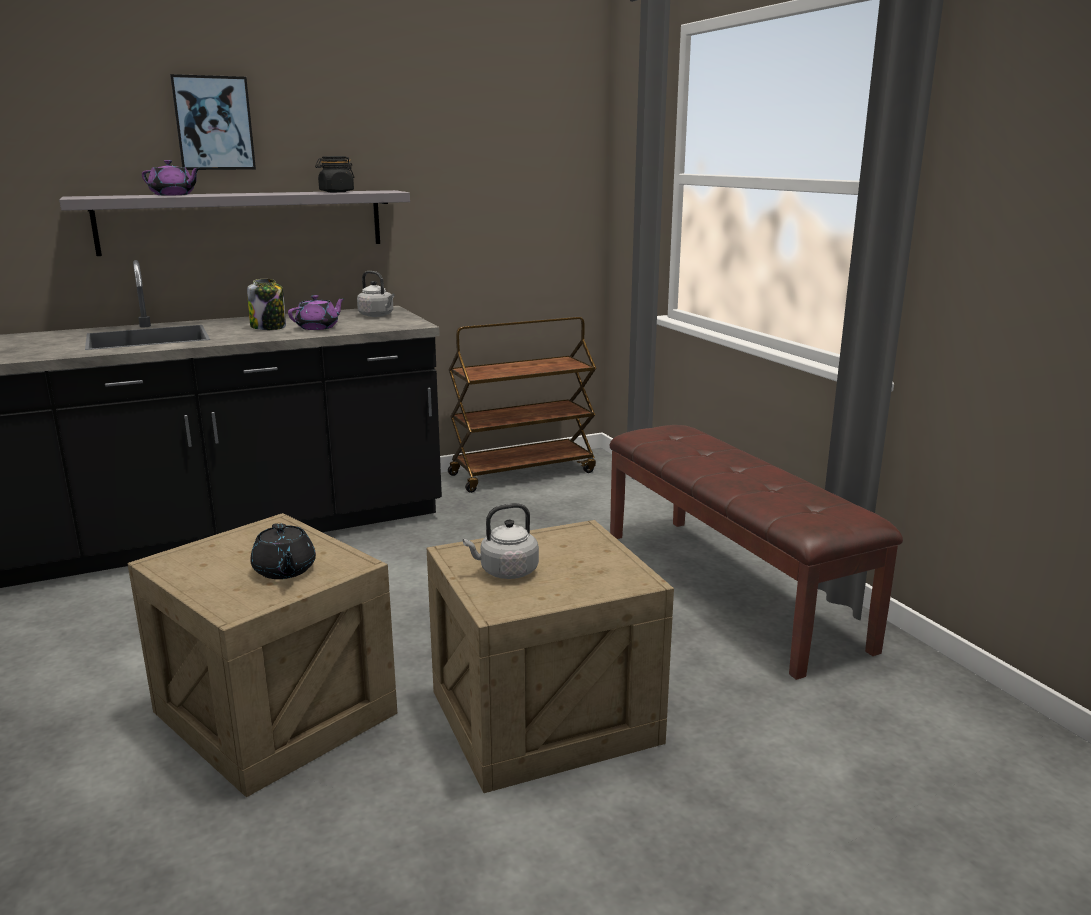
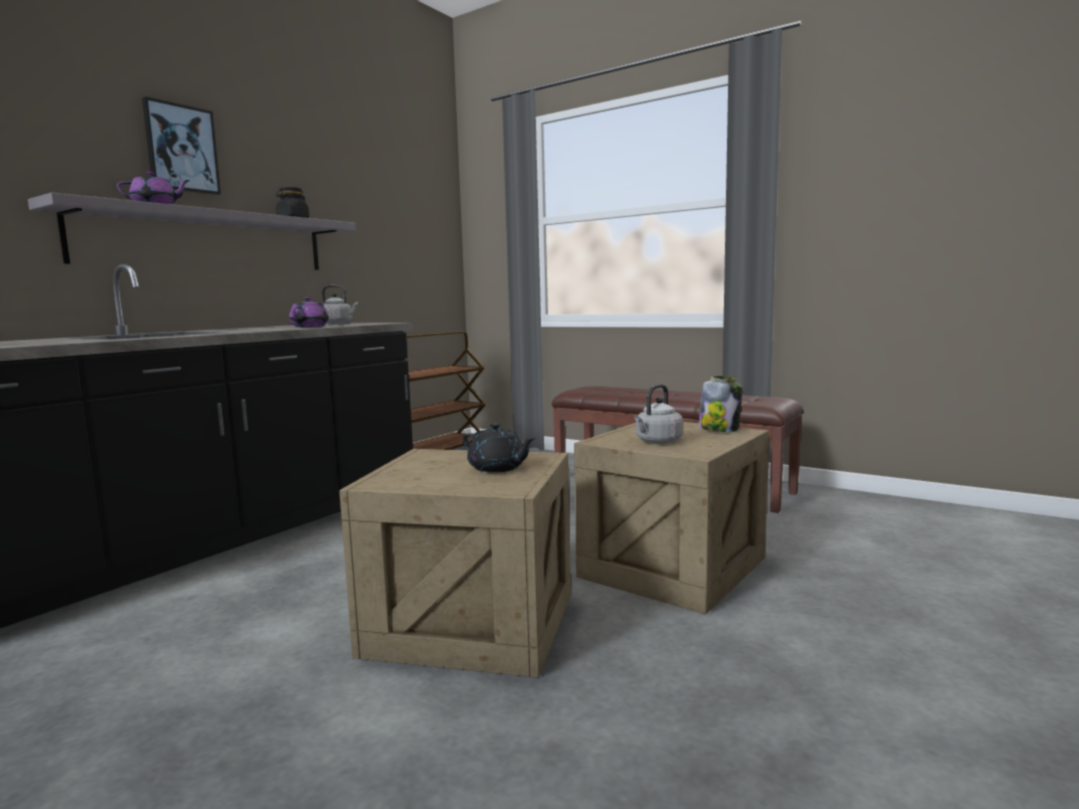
camera: 30 degrees left, 10 degrees down
(269, 327) = (262, 328): jar -> jar (719, 429)

